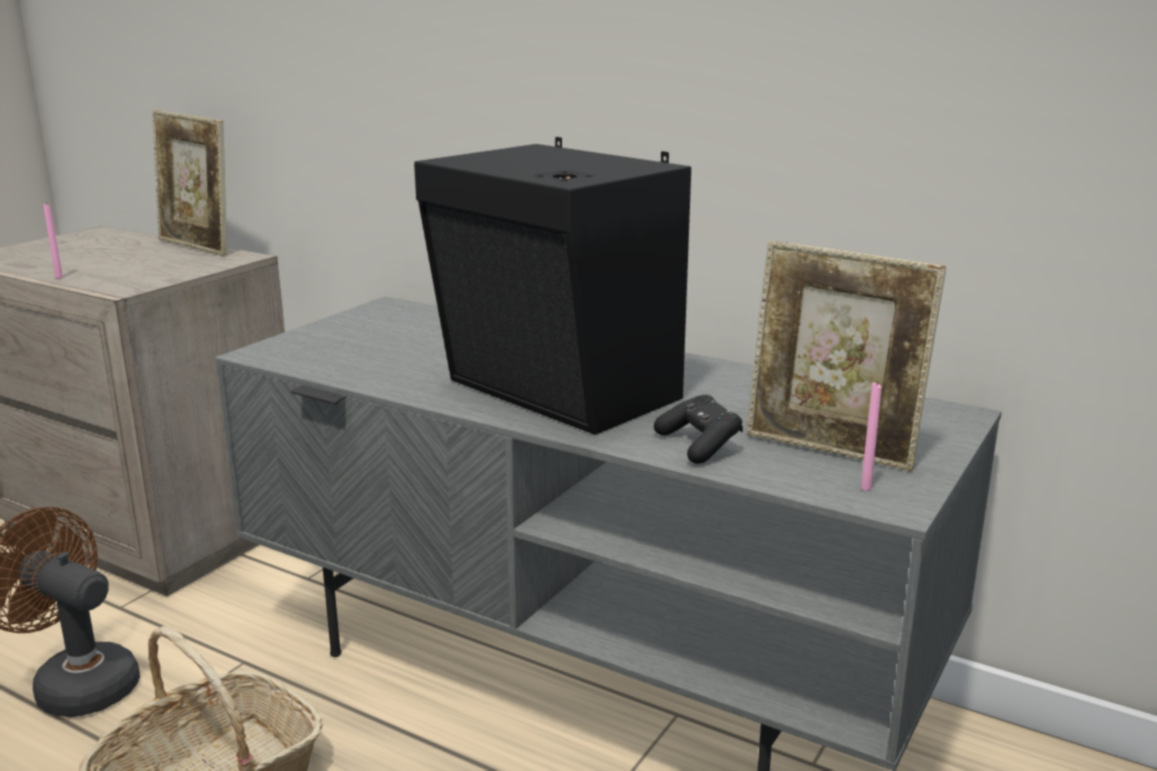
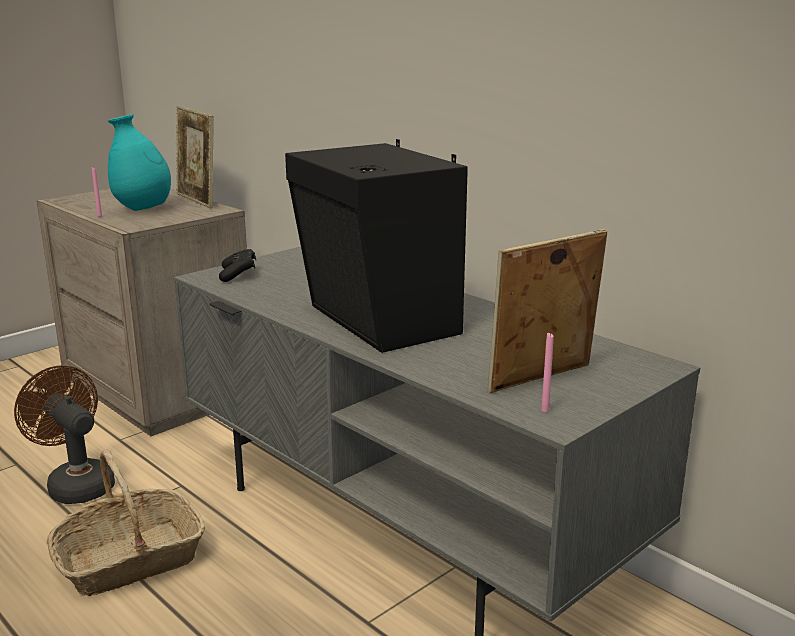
camera: 15 degrees right, 0 degrees up
(121, 263) = (143, 209): none -> turquoise vase
(699, 445) = (449, 367): black game controller -> black game controller (238, 275)
(831, 450) = (542, 381): picture frame -> picture frame turned 105 degrees clockwise

